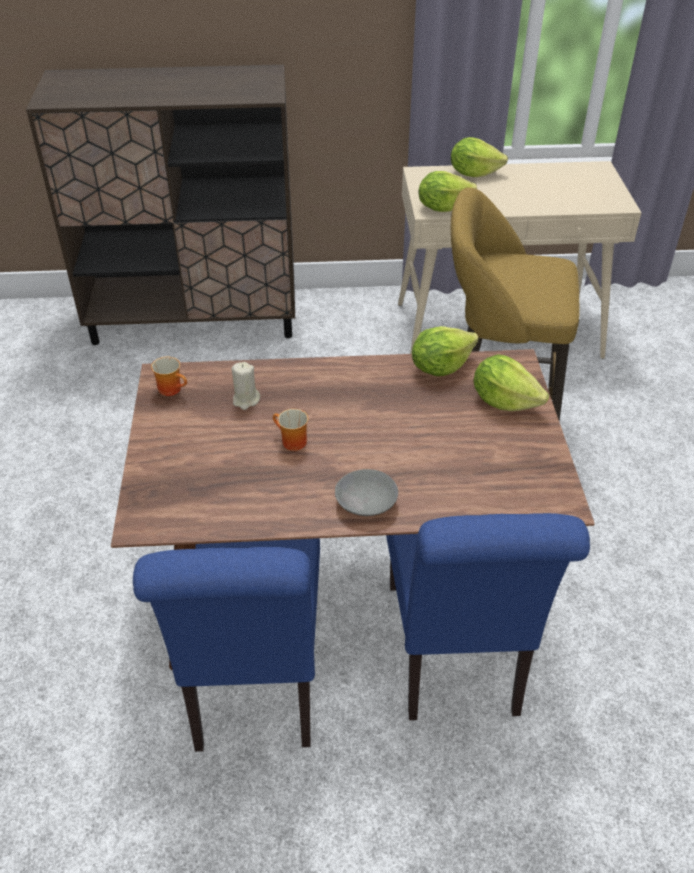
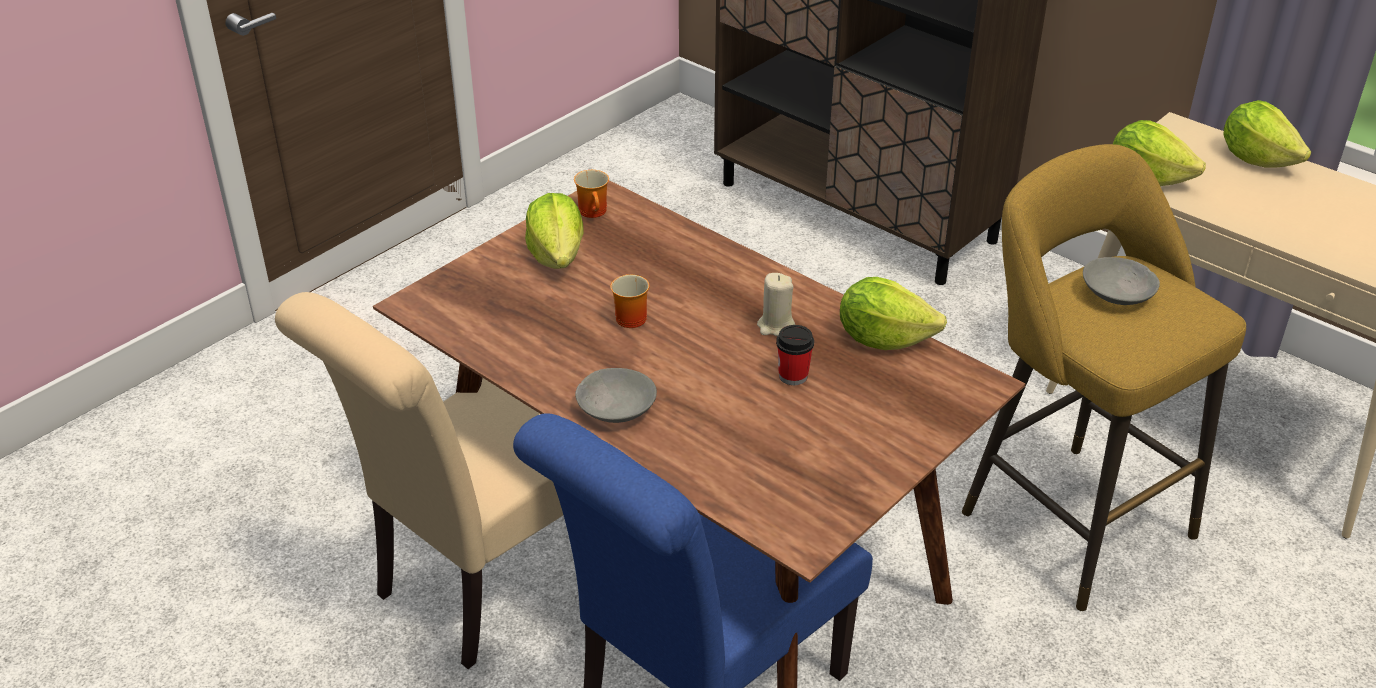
camera: 45 degrees right, 5 degrees down
(246, 400) = (643, 258): beige candle -> beige candle (776, 326)
(254, 684) = (489, 581): blue chair -> beige chair
(428, 417) = (793, 376): none -> cup
(504, 401) = (901, 411): lettuce -> lettuce (557, 256)
(513, 276) = (1118, 293): none -> grey bowl

